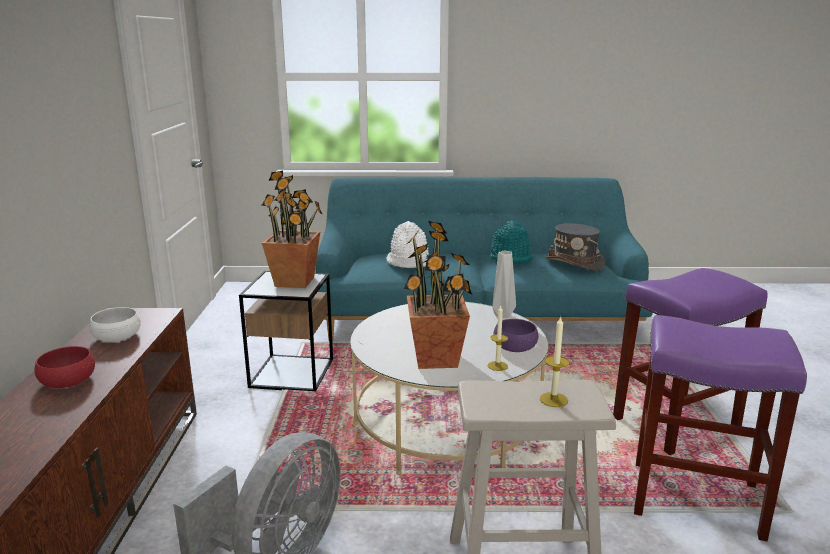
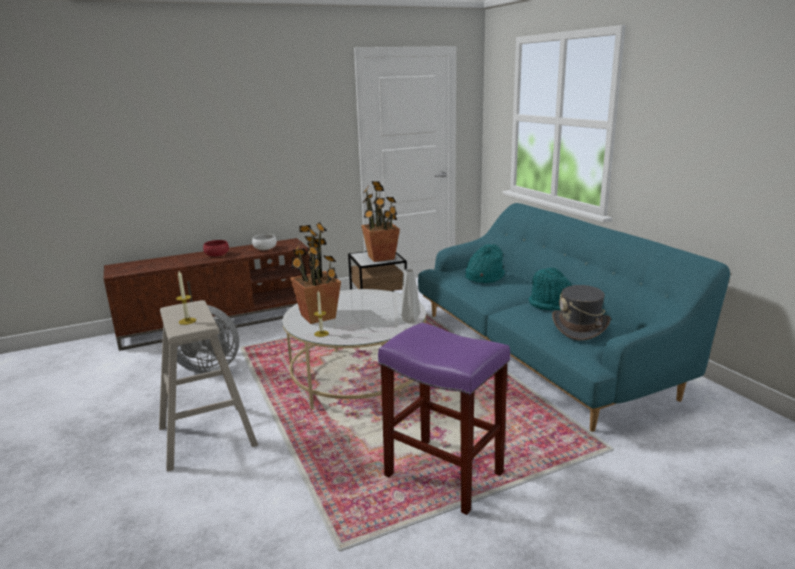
camera: 65 degrees right, 0 degrees up
(408, 262) = (484, 277): white hat -> turquoise hat
(515, 347) = (356, 333): purple bowl -> none
(693, 499) = (329, 494): purple stool -> none

